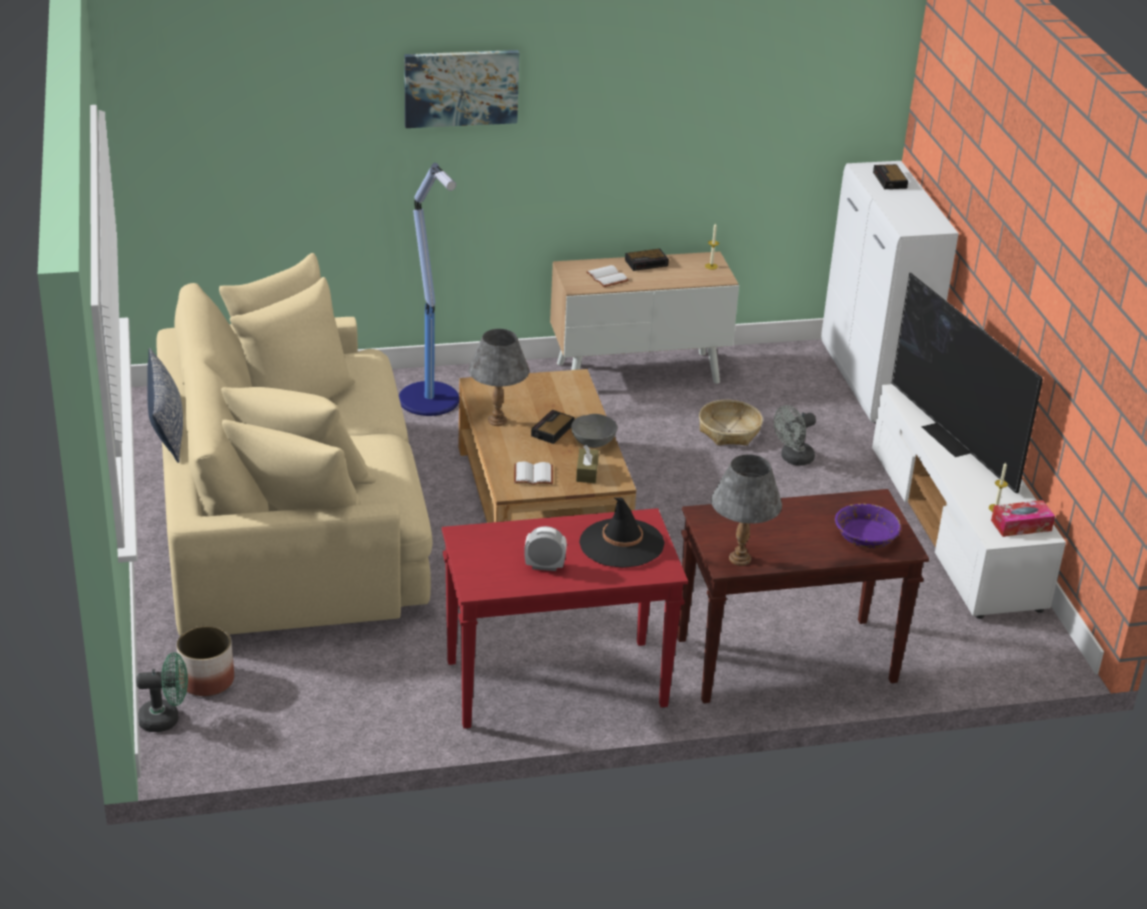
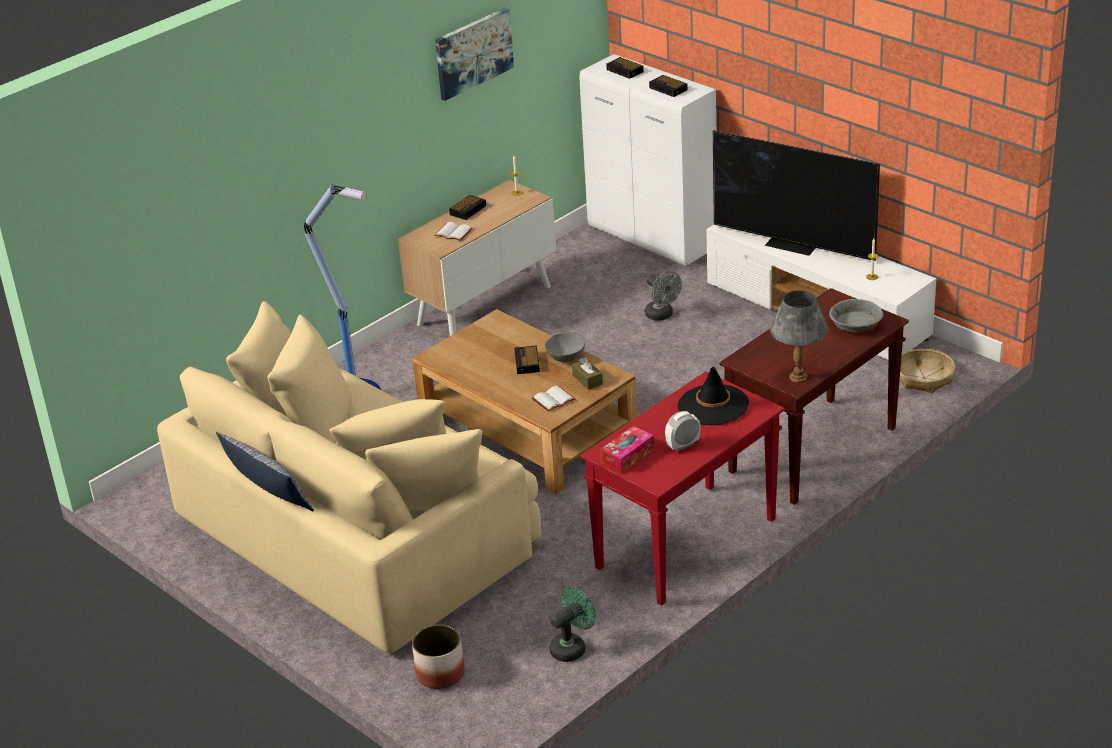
camera: 30 degrees left, 0 degrees up
(166, 719) = (444, 715): green fan -> green fan (572, 647)
(461, 87) = (307, 115): picture -> picture (473, 53)
(497, 421) = (479, 375): grey table lamp -> none
(729, 431) = (597, 317): basket -> basket (924, 378)
(793, 459) = (662, 315): grey fan -> grey fan turned 60 degrees counterclockwise
(866, 536) = (856, 324): purple bowl -> grey bowl
(910, 214) = (669, 89): none -> alarm clock
(1021, 525) = (899, 280): tissue box -> tissue box (627, 456)

